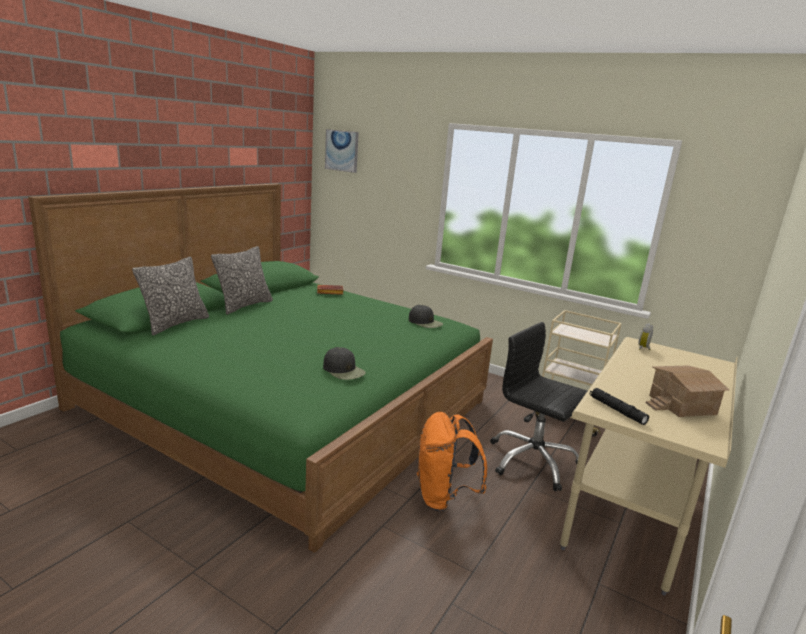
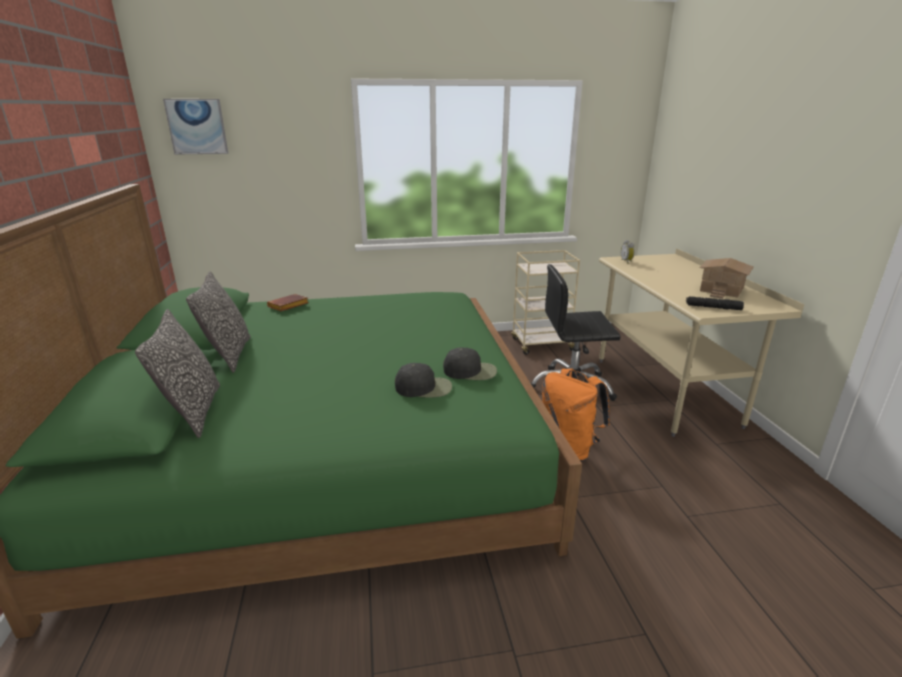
camera: 40 degrees left, 5 degrees up
(425, 322) = (430, 301): black cap -> black cap (424, 387)

